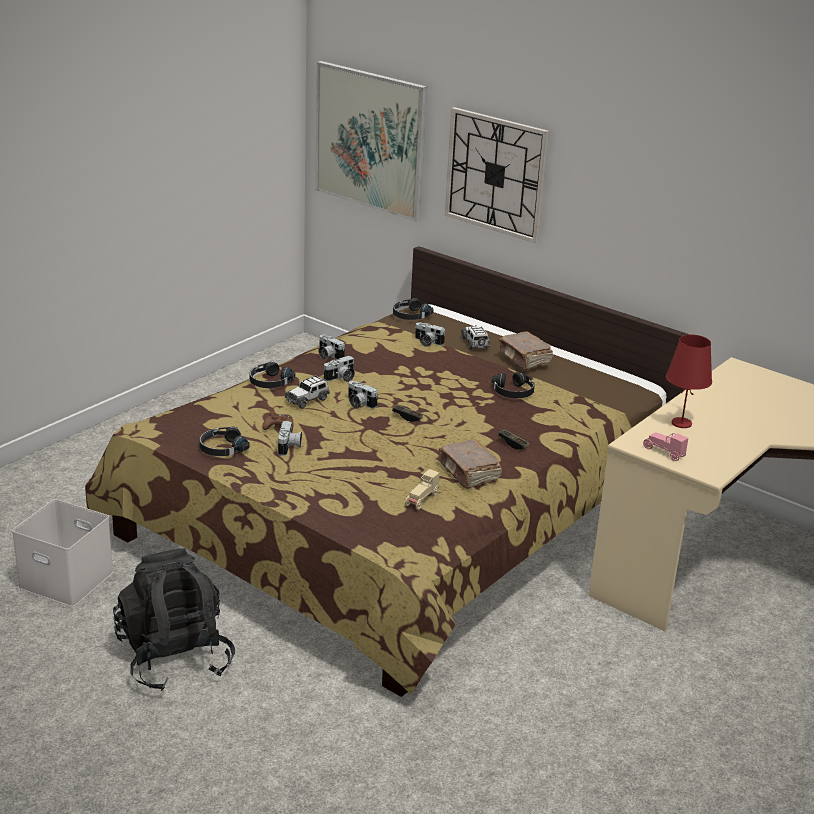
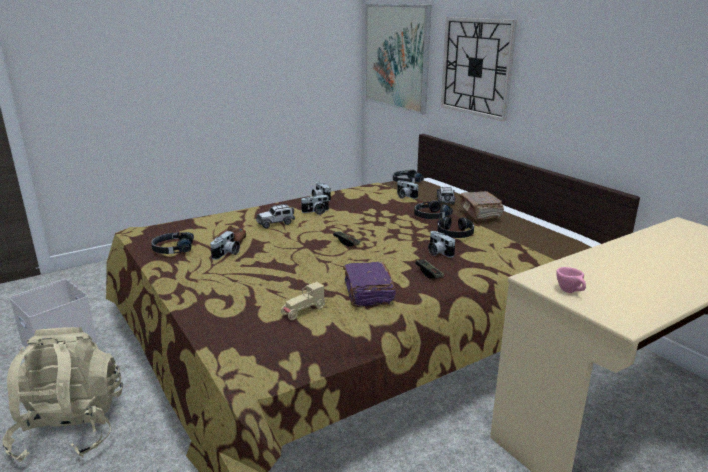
camera: 20 degrees right, 5 degrees down
(175, 658) = (71, 429): black backpack -> beige backpack
(270, 382) = (259, 209): black headphones -> black headphones (430, 216)
(359, 404) = (314, 229): camera -> camera (438, 252)
(469, 473) = (368, 293): brown book -> purple book
(663, 452) = (570, 292): pink toy car -> pink cup
(681, 423) = (604, 266): red table lamp -> none

